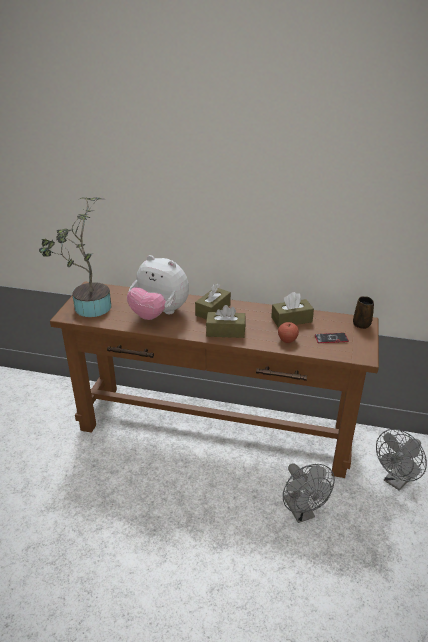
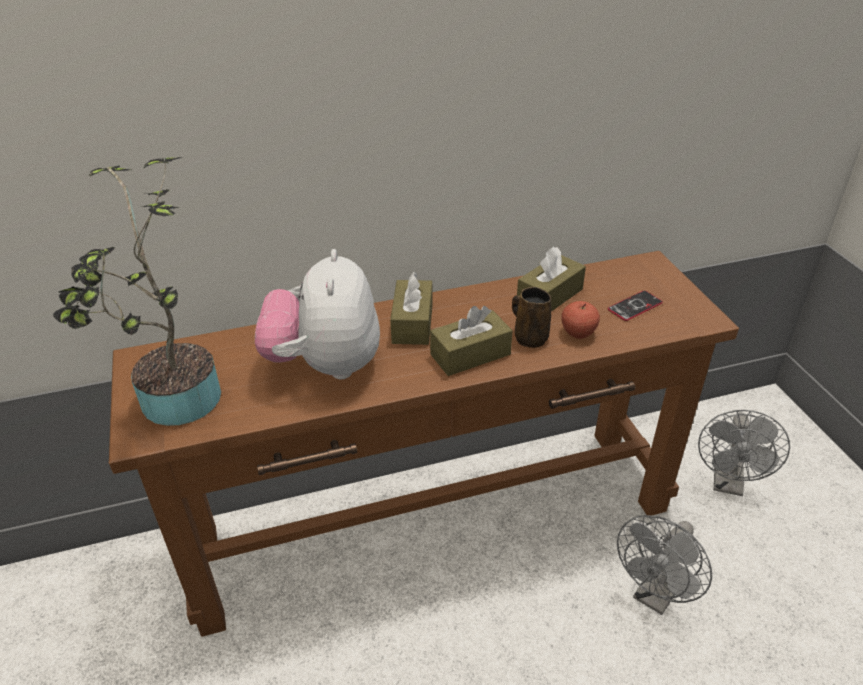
camera: 30 degrees left, 5 degrees up
(159, 314) = (325, 365): plush toy -> plush toy turned 90 degrees clockwise
(302, 512) = (655, 596): grey fan -> grey fan turned 90 degrees clockwise
(361, 323) = (648, 267): brown mug -> brown mug (529, 337)

